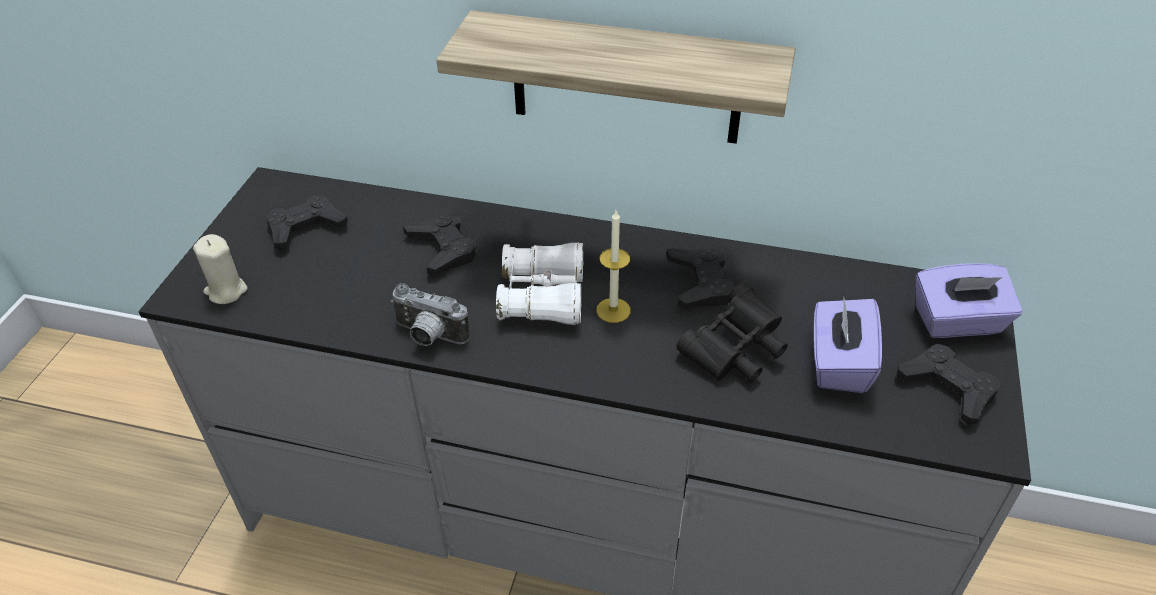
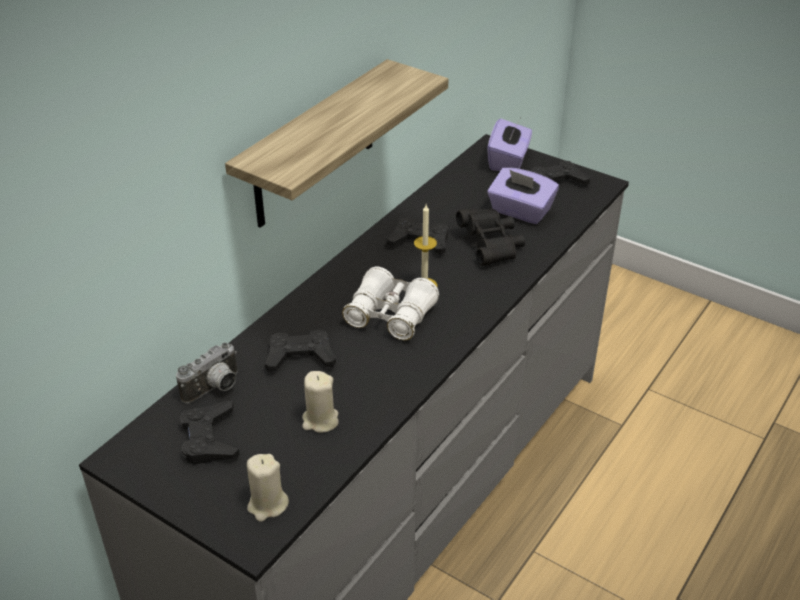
camera: 70 degrees left, 5 degrees down
(350, 292) = (320, 420): none -> beige candle
(428, 336) = (400, 383): camera -> camera (215, 389)

